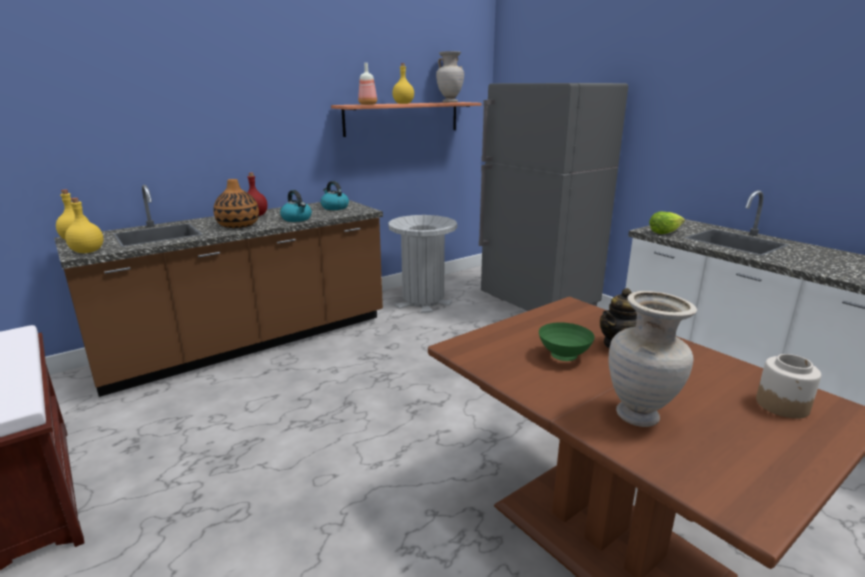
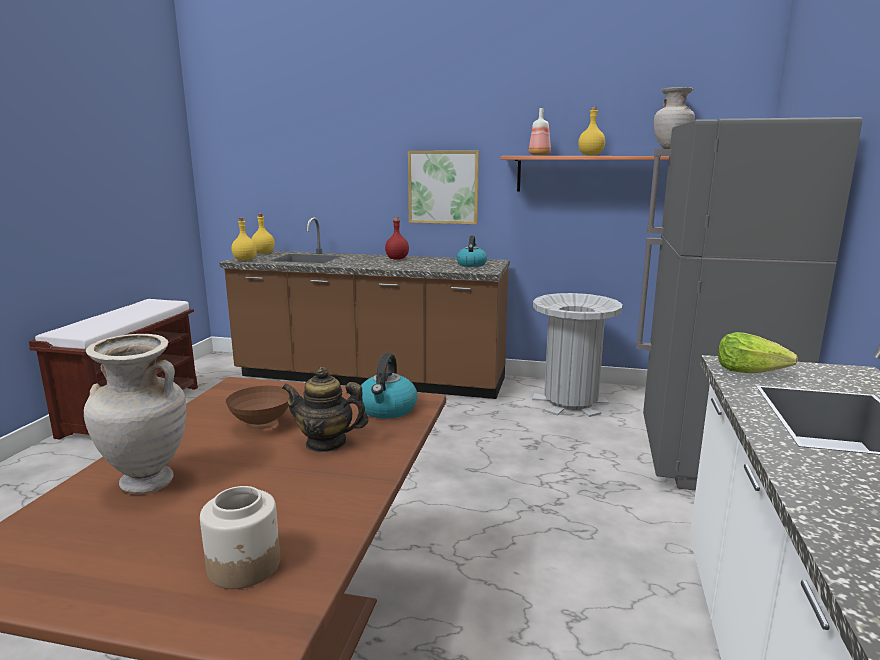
camera: 50 degrees right, 5 degrees down
(238, 225) = (362, 262): vase -> none
(278, 138) = (443, 187): none -> picture
(297, 219) = (412, 266): kettle -> kettle (387, 409)
(564, 356) = (263, 425): green bowl -> brown bowl

